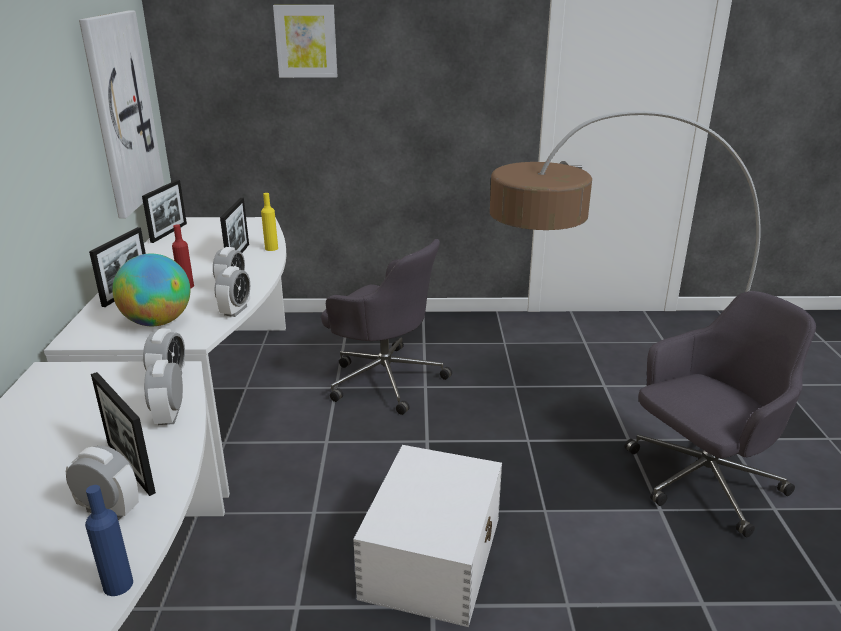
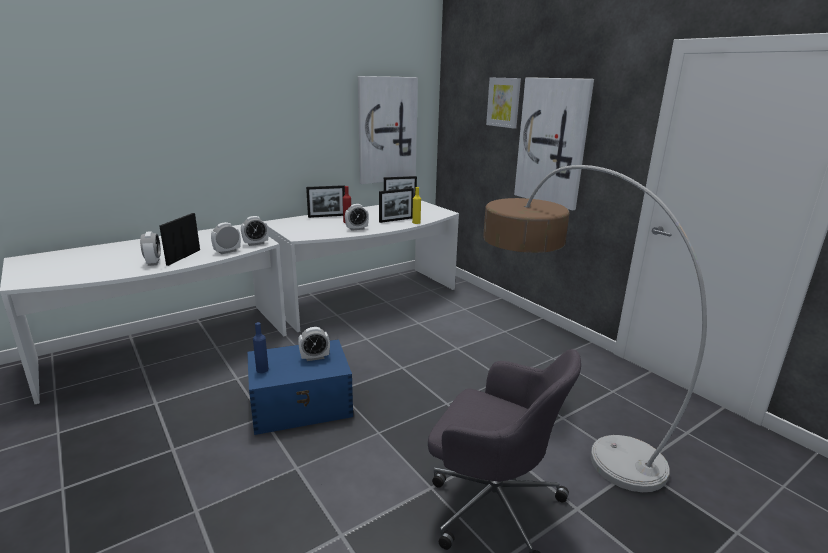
camera: 55 degrees right, 5 degrees down
(118, 585) = (108, 277): blue bottle -> blue bottle (262, 370)
(158, 322) = (305, 228): globe -> none
(235, 310) = (335, 235): alarm clock -> alarm clock (315, 357)
(384, 378) = (447, 333): grey office chair -> none
(404, 89) = (552, 142): none -> picture
(433, 555) = (302, 404): white storage box -> blue storage box

